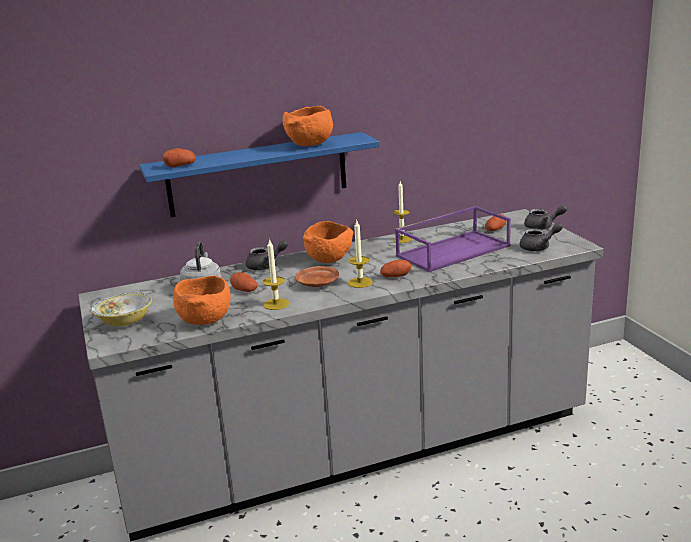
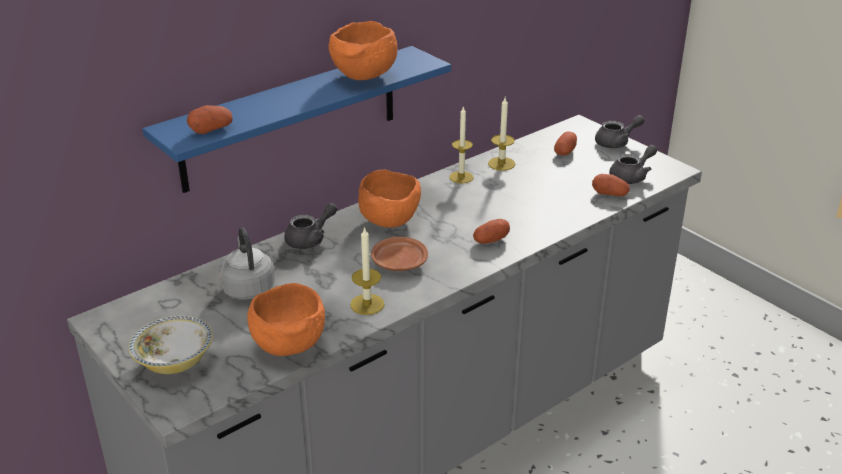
camera: 20 degrees left, 10 degrees up
(244, 290) = (309, 285): potato -> potato (610, 194)
(360, 282) = (453, 255): candle -> candle (501, 163)
(453, 250) = (535, 190): purple tray -> none

